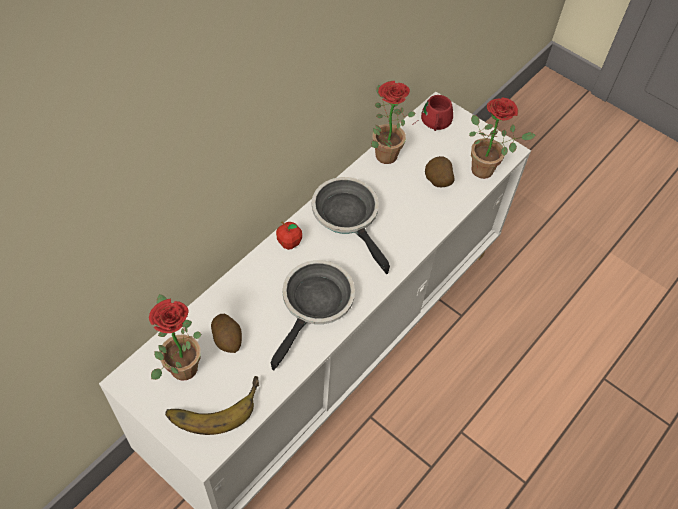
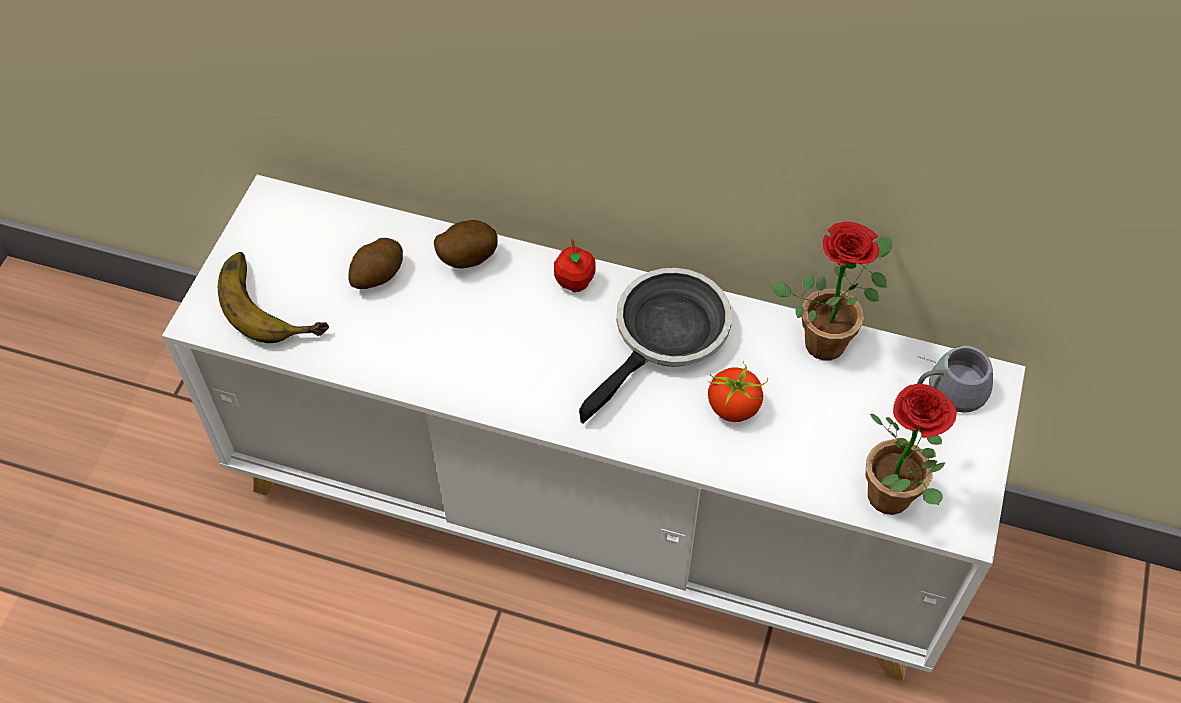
camera: 70 degrees right, 0 degrees up
(180, 364) = (317, 241): potted plant -> none
(315, 305) = (483, 354): frying pan -> none
(406, 207) = (734, 407): none -> tomato
(432, 122) = (947, 384): red mug -> grey mug
(437, 182) = (815, 435): potato -> potato (466, 258)

